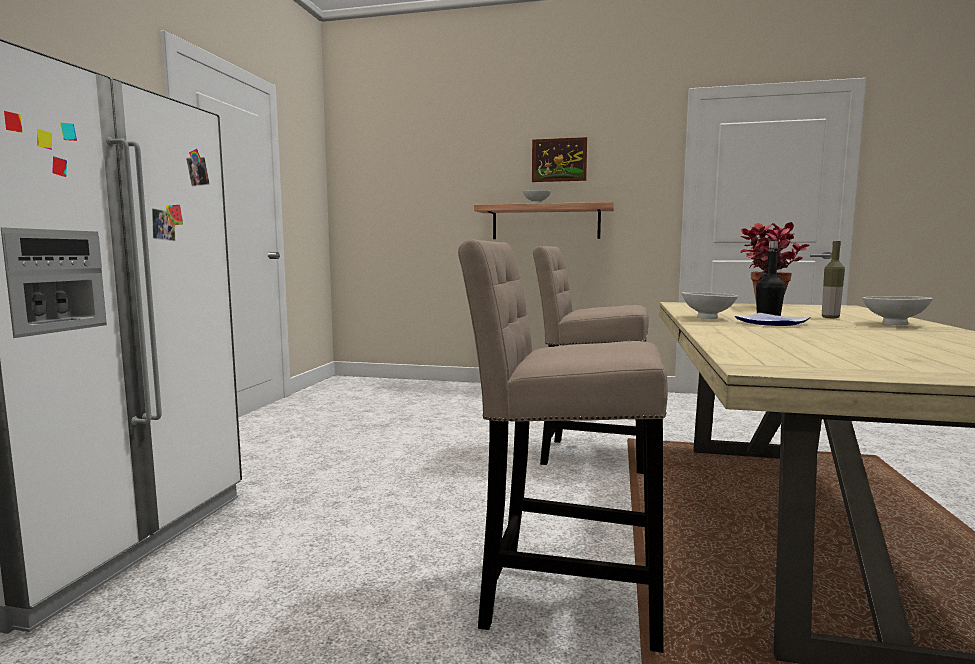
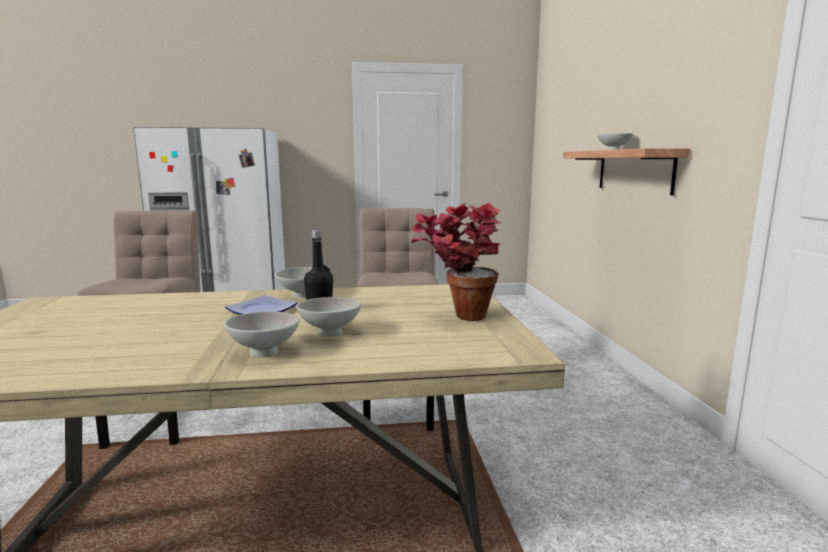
camera: 70 degrees right, 5 degrees up
(559, 160) = (651, 91): picture -> none
(830, 317) = (328, 332): bottle -> white bowl

